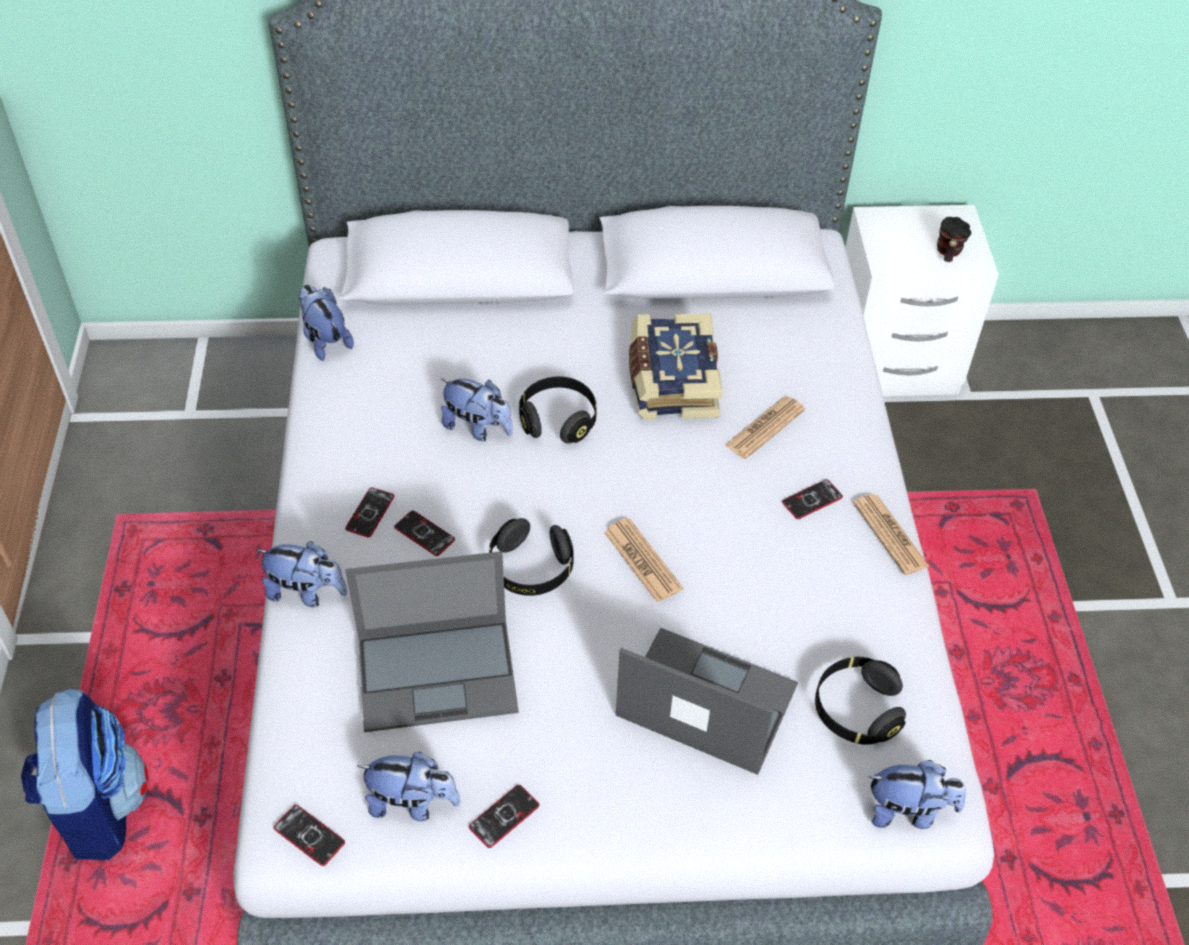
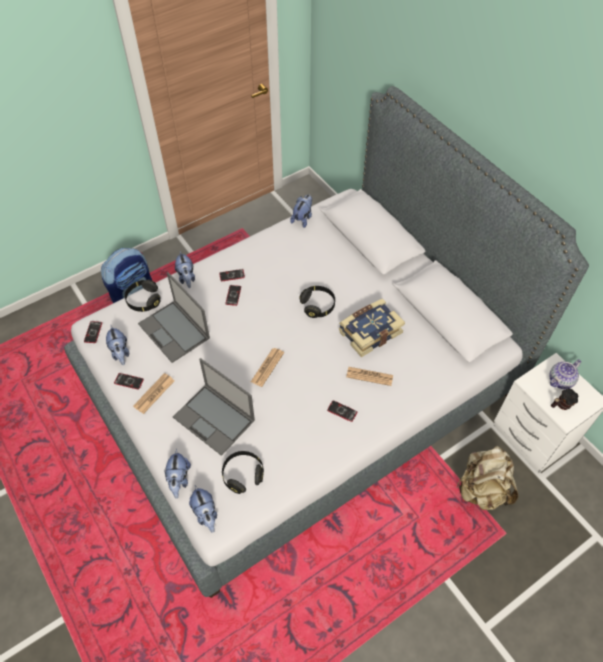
camera: 60 degrees right, 5 degrees up
(478, 428) = (295, 284): plush toy -> plush toy (179, 480)
(531, 569) = (239, 334): black headphones -> black headphones (143, 300)
(704, 700) = (215, 419): laptop -> laptop turned 135 degrees clockwise
(890, 534) = (344, 449): newspaper -> newspaper (154, 393)
(907, 230) = (560, 381): none -> teapot
(947, 475) = (482, 489): none -> beige backpack

